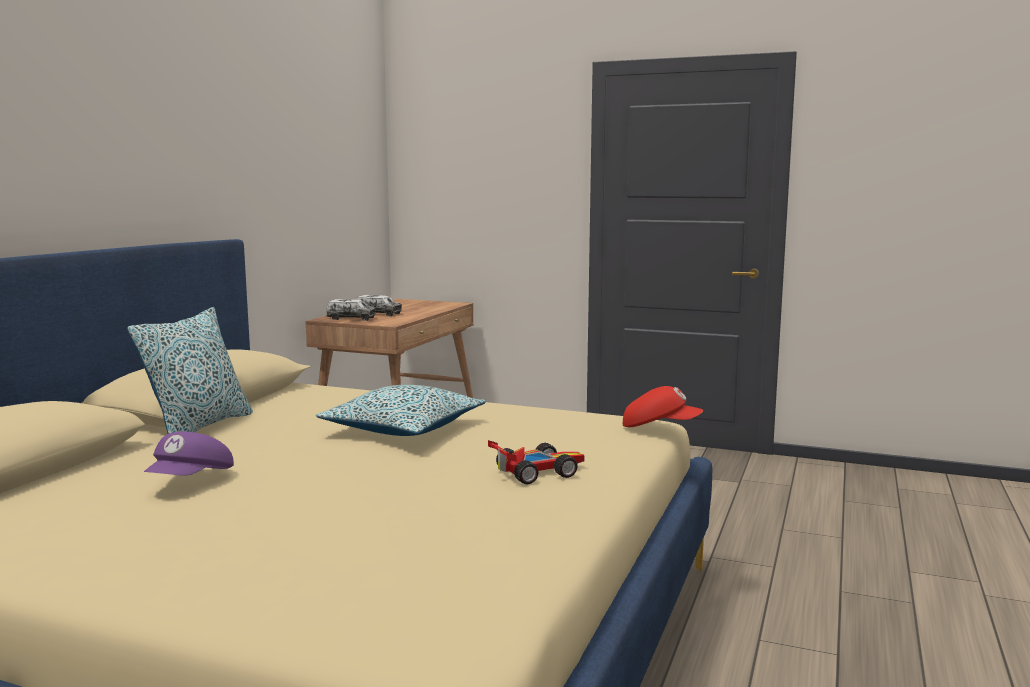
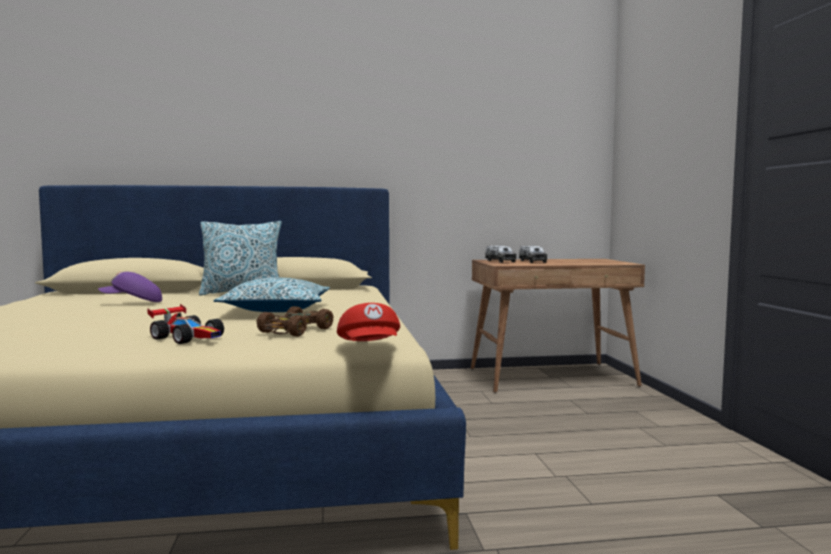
camera: 60 degrees right, 5 degrees down
(554, 436) = (295, 331): none -> brown toy car

